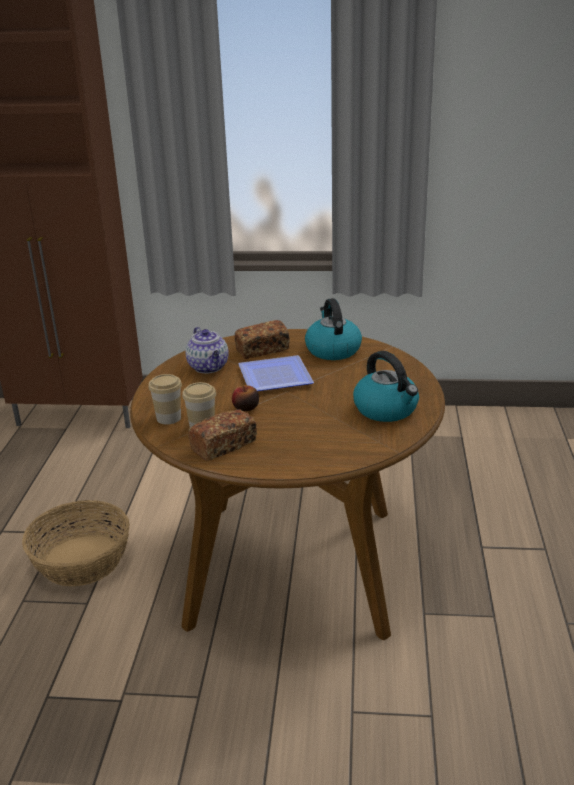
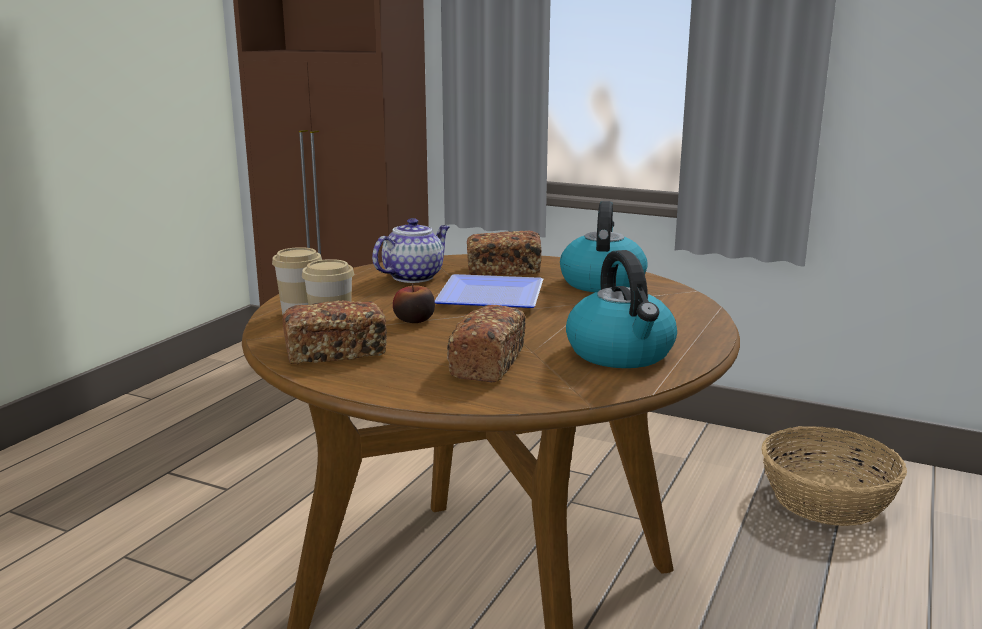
camera: 20 degrees right, 10 degrees down
(82, 560) = (228, 527): basket -> basket (826, 499)
(209, 367) = (414, 277): teapot -> teapot turned 135 degrees counterclockwise
(319, 434) = (487, 363): none -> bread

